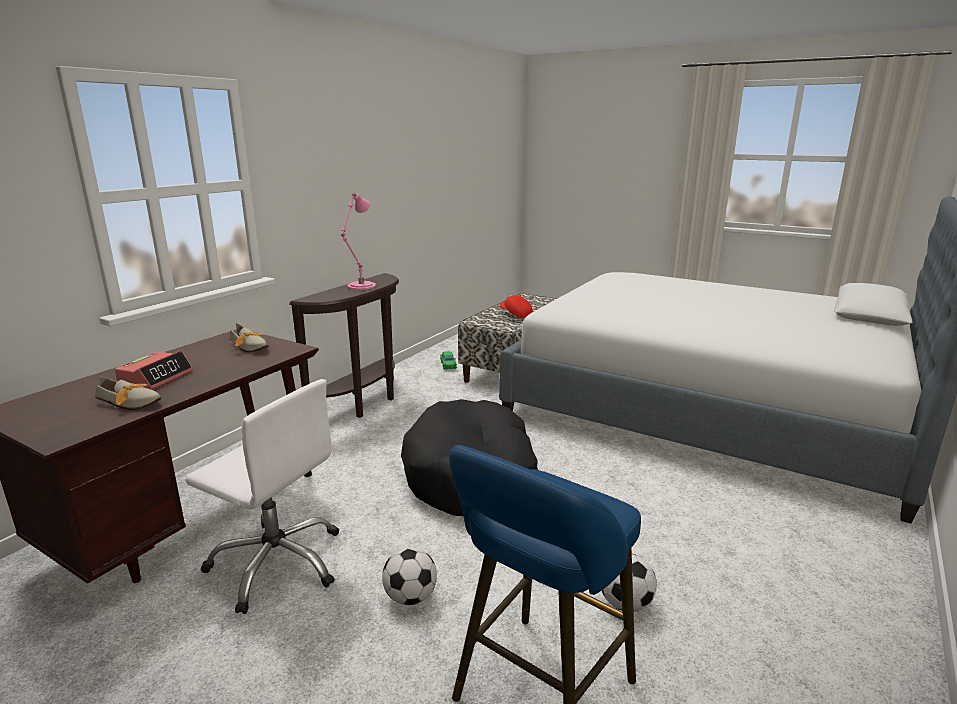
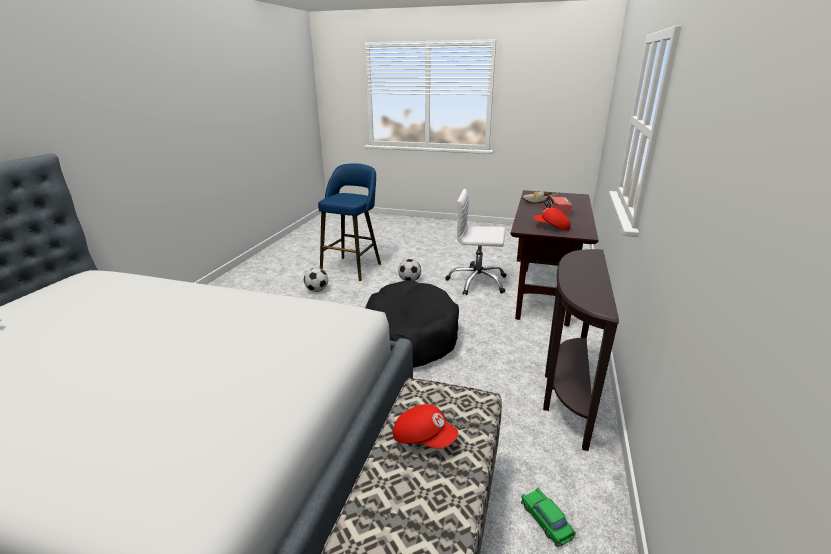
camera: 165 degrees right, 5 degrees up
(250, 347) = (551, 227): shoe -> red cap
(360, 287) = (583, 277): pink table lamp -> none

